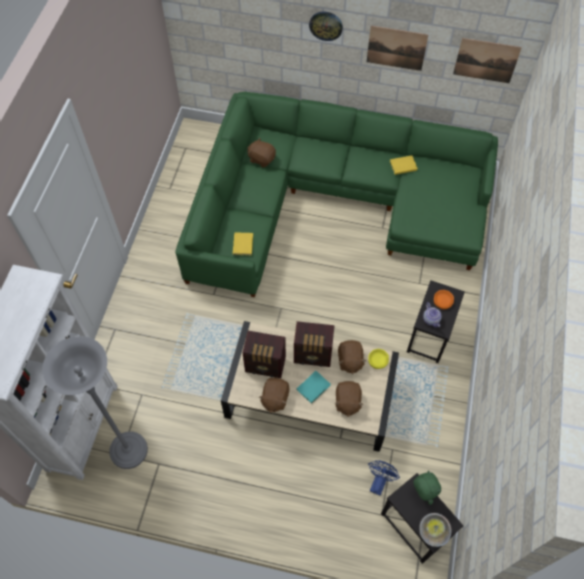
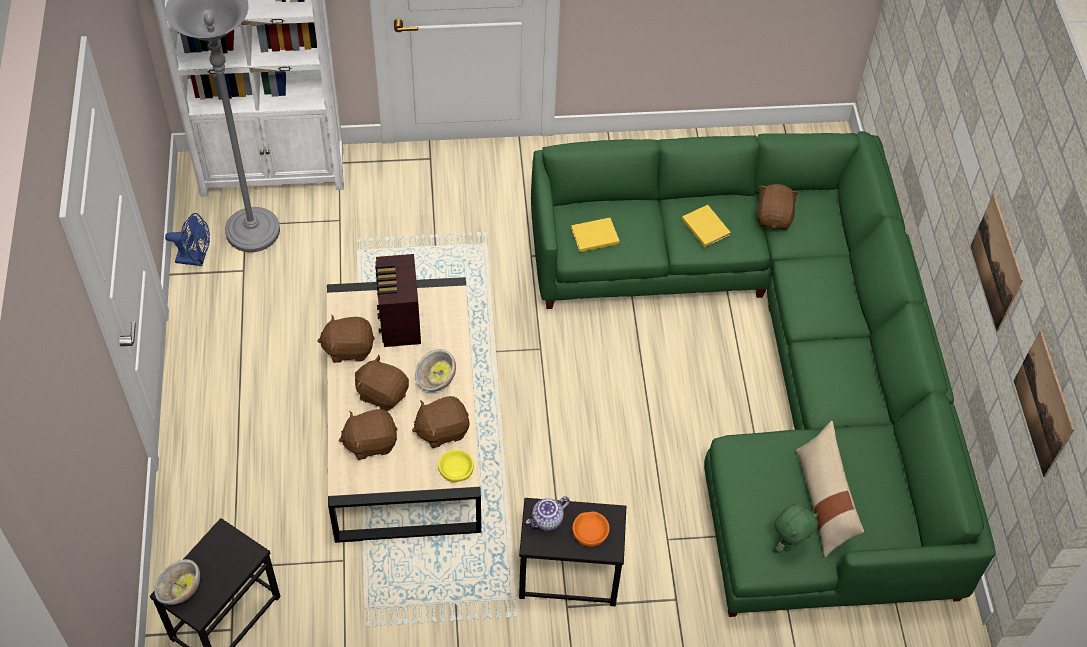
camera: 70 degrees right, 5 degrees down
(313, 355) = (436, 380): radio -> bowl
(314, 387) = (382, 393): turquoise book -> brown plush toy
(326, 25) = (970, 140): wall clock -> none
(379, 481) = (286, 552): blue fan -> blue fan (195, 259)
(402, 165) = (861, 421): yellow book -> yellow book (705, 226)
(422, 493) = (237, 564): green plush toy -> green plush toy (789, 543)
(444, 196) = (823, 501): none -> beige pillow

